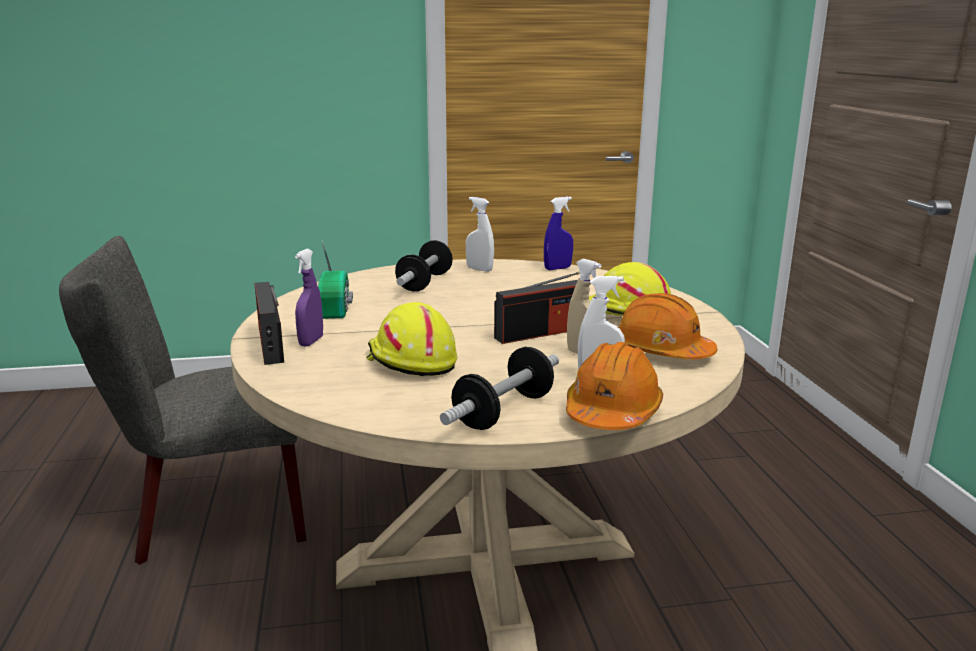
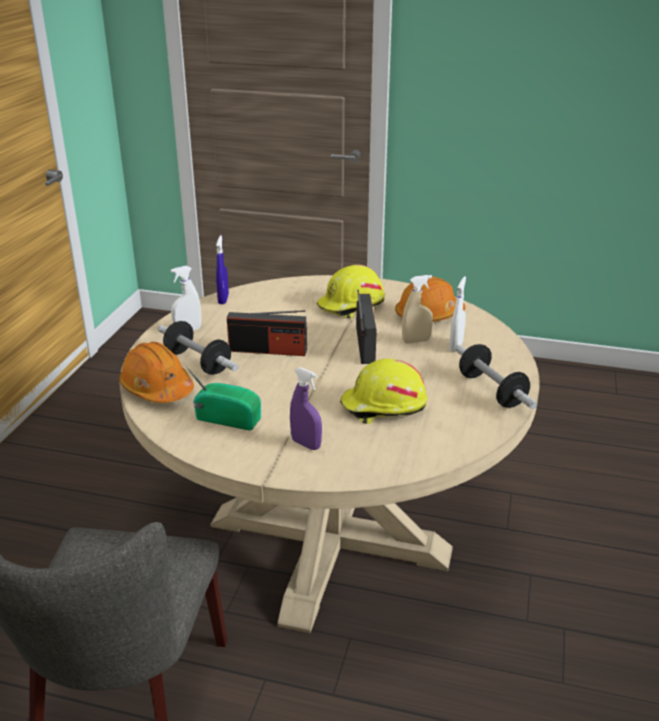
camera: 65 degrees left, 10 degrees up
(270, 345) = (297, 466): radio -> radio (268, 350)
(612, 412) = (510, 357): orange hard hat -> orange hard hat (157, 388)

